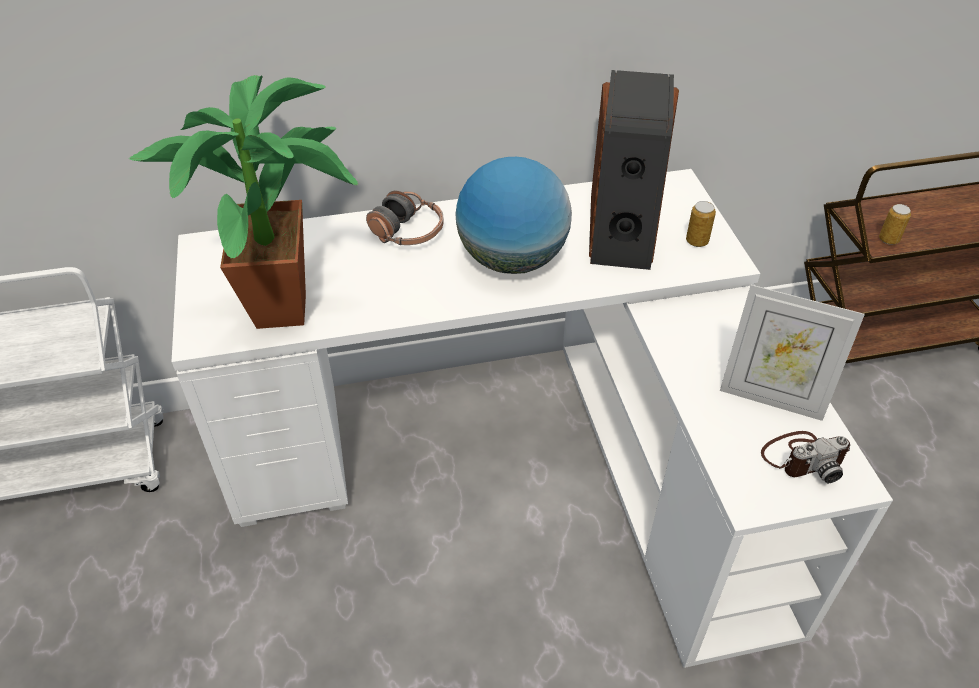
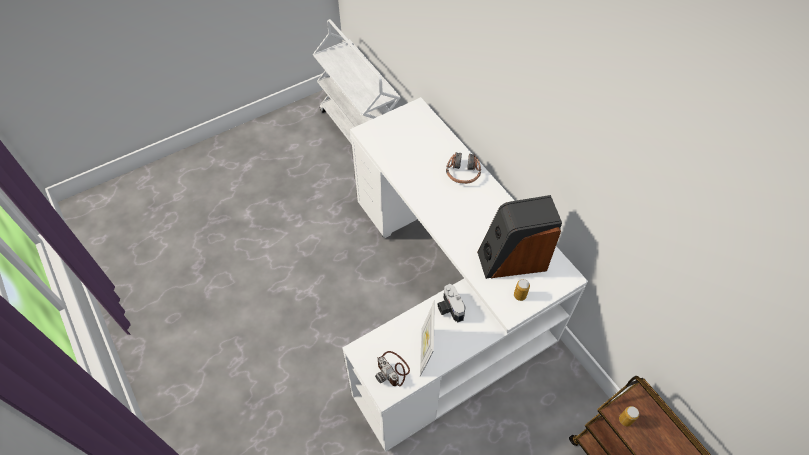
camera: 70 degrees right, 10 degrees up
(289, 302) = (397, 150): potted plant -> none
(512, 260) = (464, 219): globe -> none
(686, 341) = (449, 308): none -> camera

